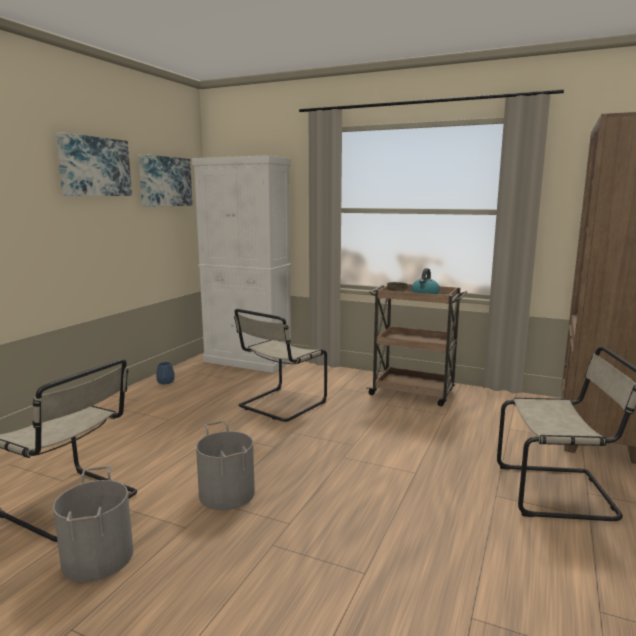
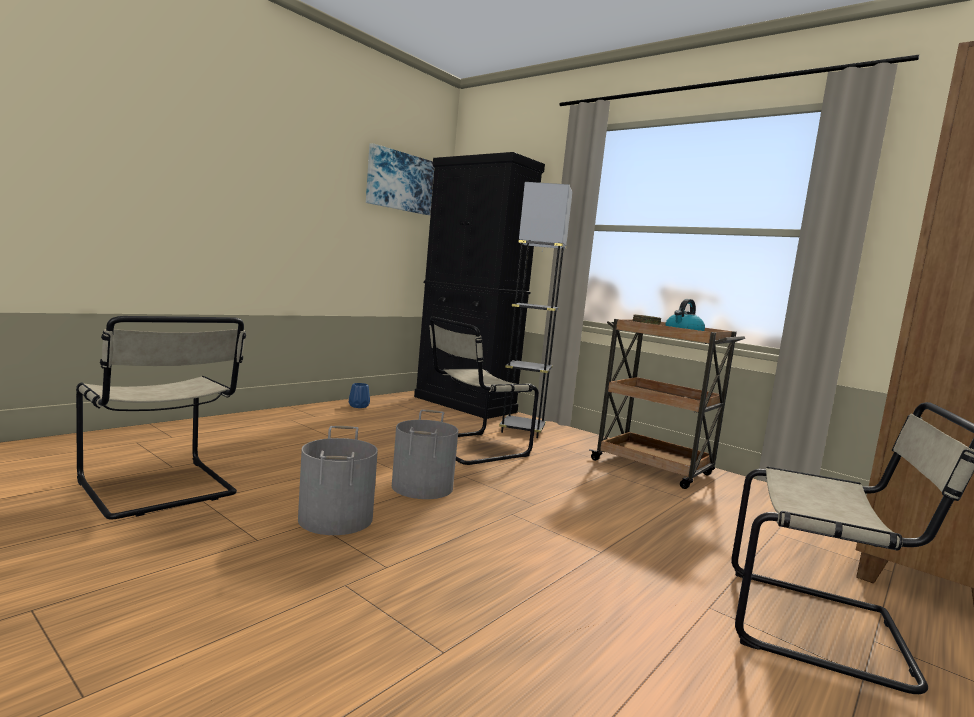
camera: 15 degrees right, 5 degrees down
(94, 166) = (313, 146): picture -> none
(99, 557) = (135, 545): grey bucket -> grey bucket (423, 487)
(248, 361) = (465, 404): white cabinet -> black cabinet
(306, 378) = (522, 430): none -> grey floor lamp

